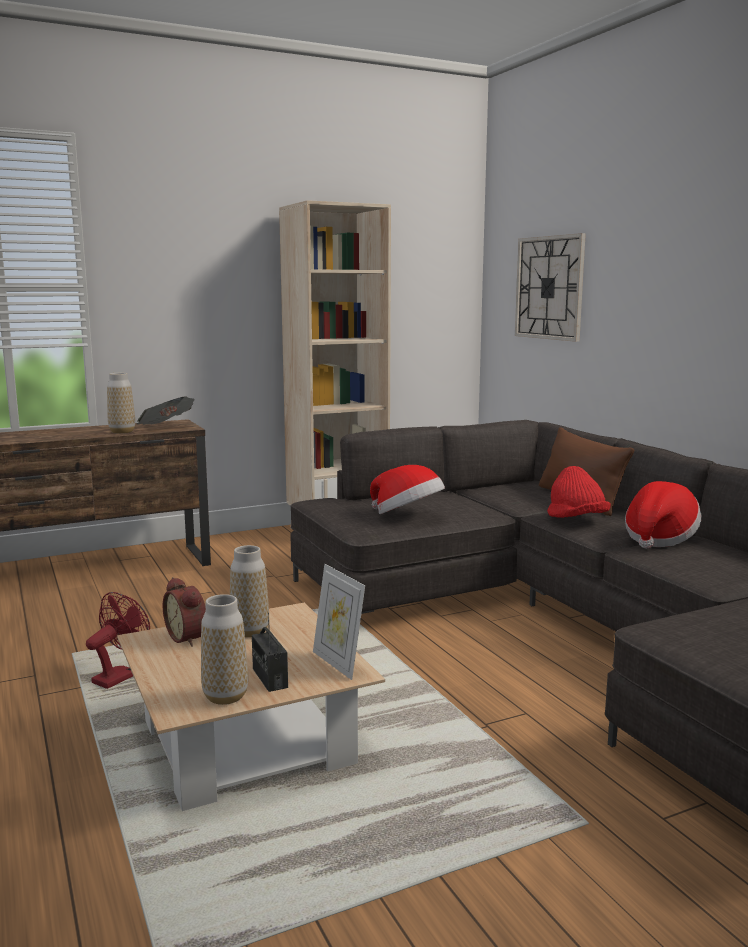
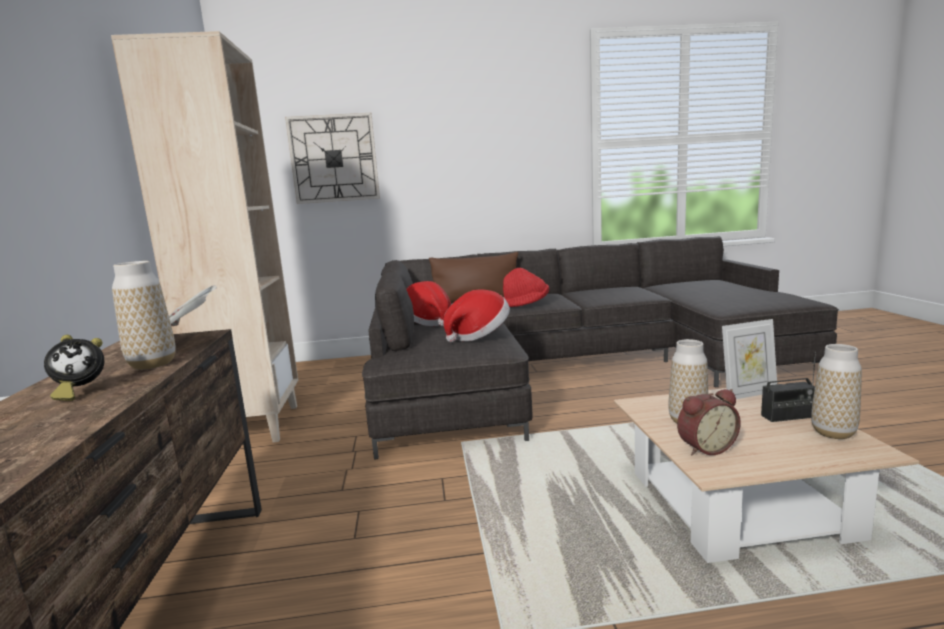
camera: 70 degrees left, 0 degrees up
(77, 432) = (80, 392): none -> alarm clock
(121, 676) = (588, 586): red fan -> none
(659, 539) = (575, 296): hat -> hat (428, 322)

